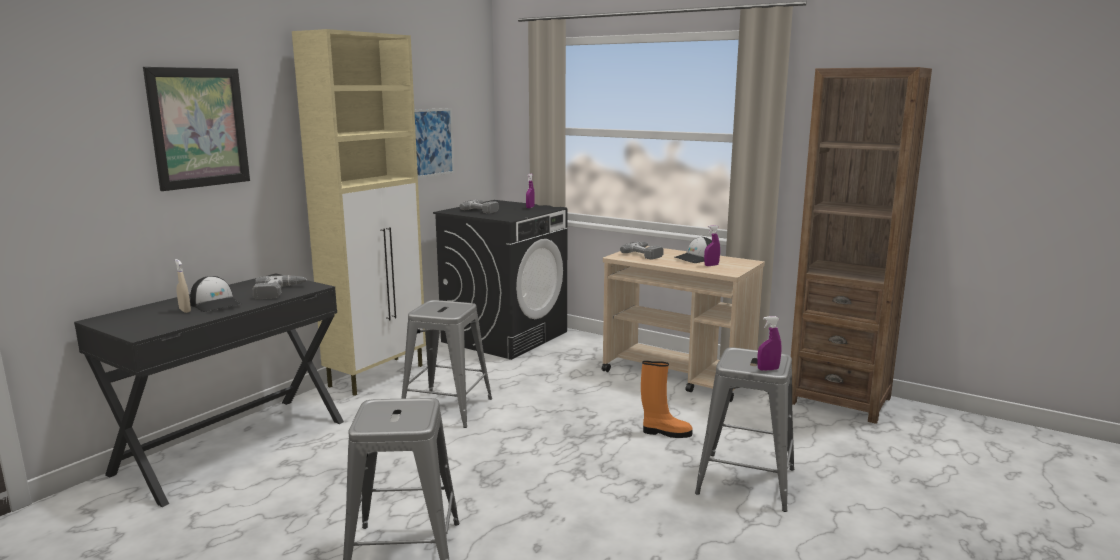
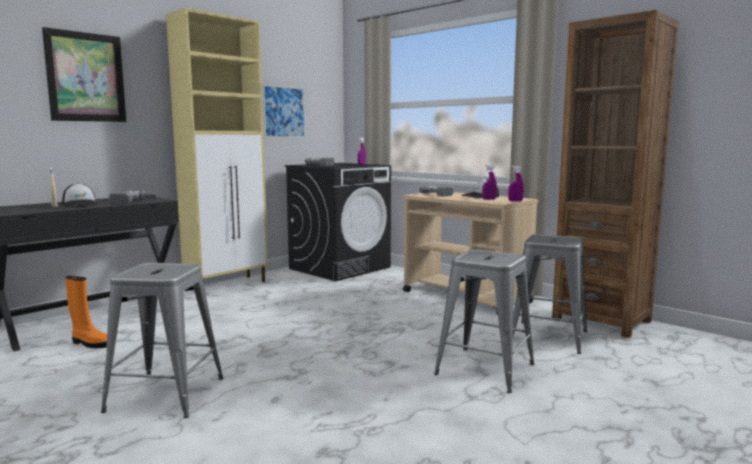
camera: 10 degrees right, 5 degrees down
(447, 409) = (265, 307): grey stool -> grey stool (549, 337)
(665, 432) = (433, 332): orange boot -> orange boot (90, 343)
(768, 369) = (496, 261): purple spray bottle -> purple spray bottle (515, 201)

